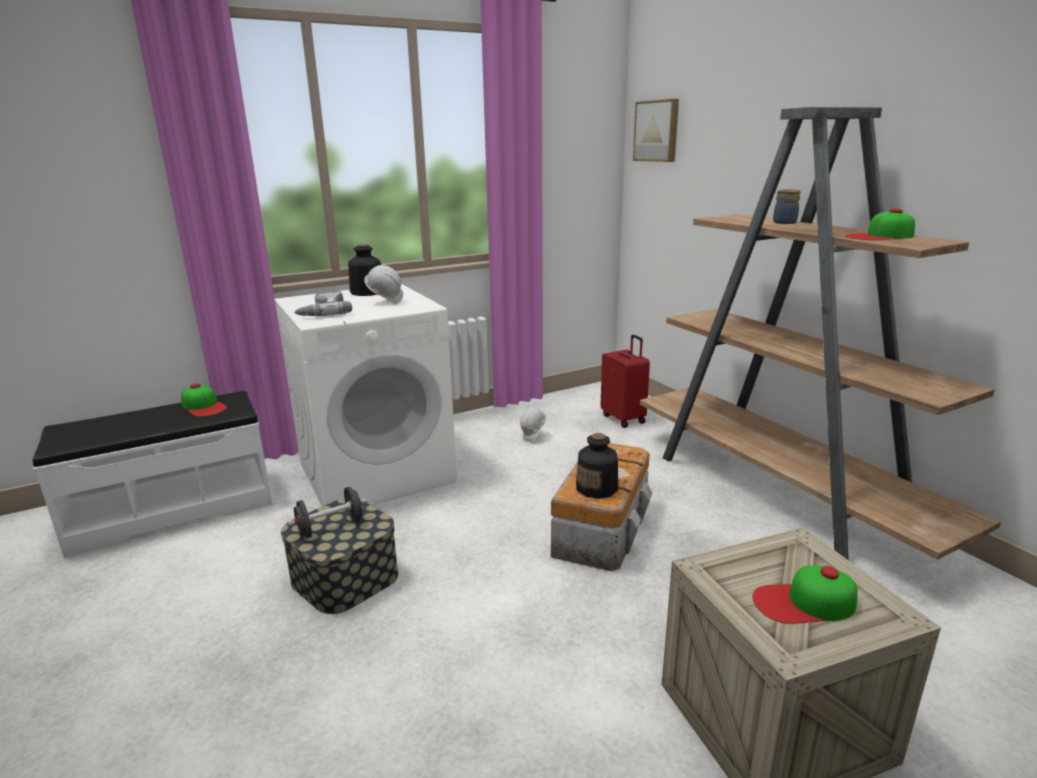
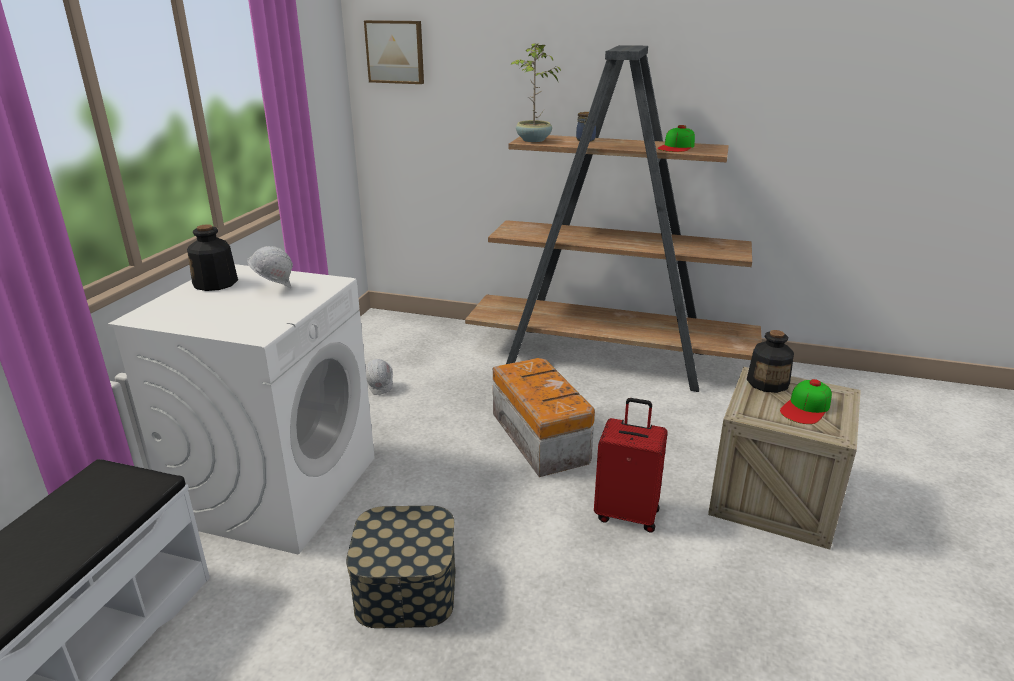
camera: 45 degrees left, 5 degrees up
(204, 406) = (85, 498): cap -> none
(322, 312) = (230, 320): power drill -> none
(330, 527) = (397, 543): black dumbbell -> none
(597, 488) = (559, 401): bottle -> bottle (768, 383)
(624, 418) = (431, 342): red suitcase -> red suitcase (627, 514)
(726, 218) = (533, 140): none -> potted plant

